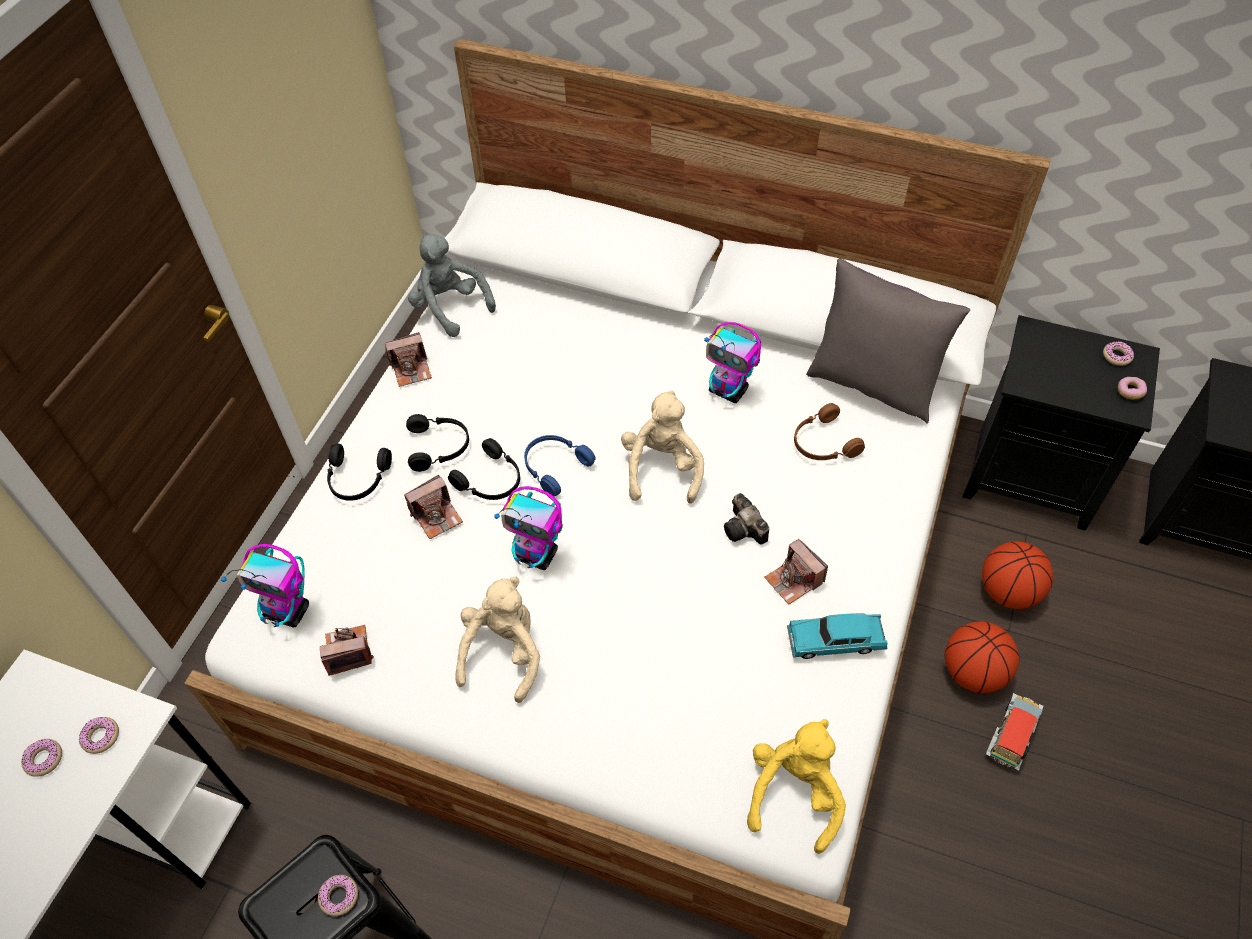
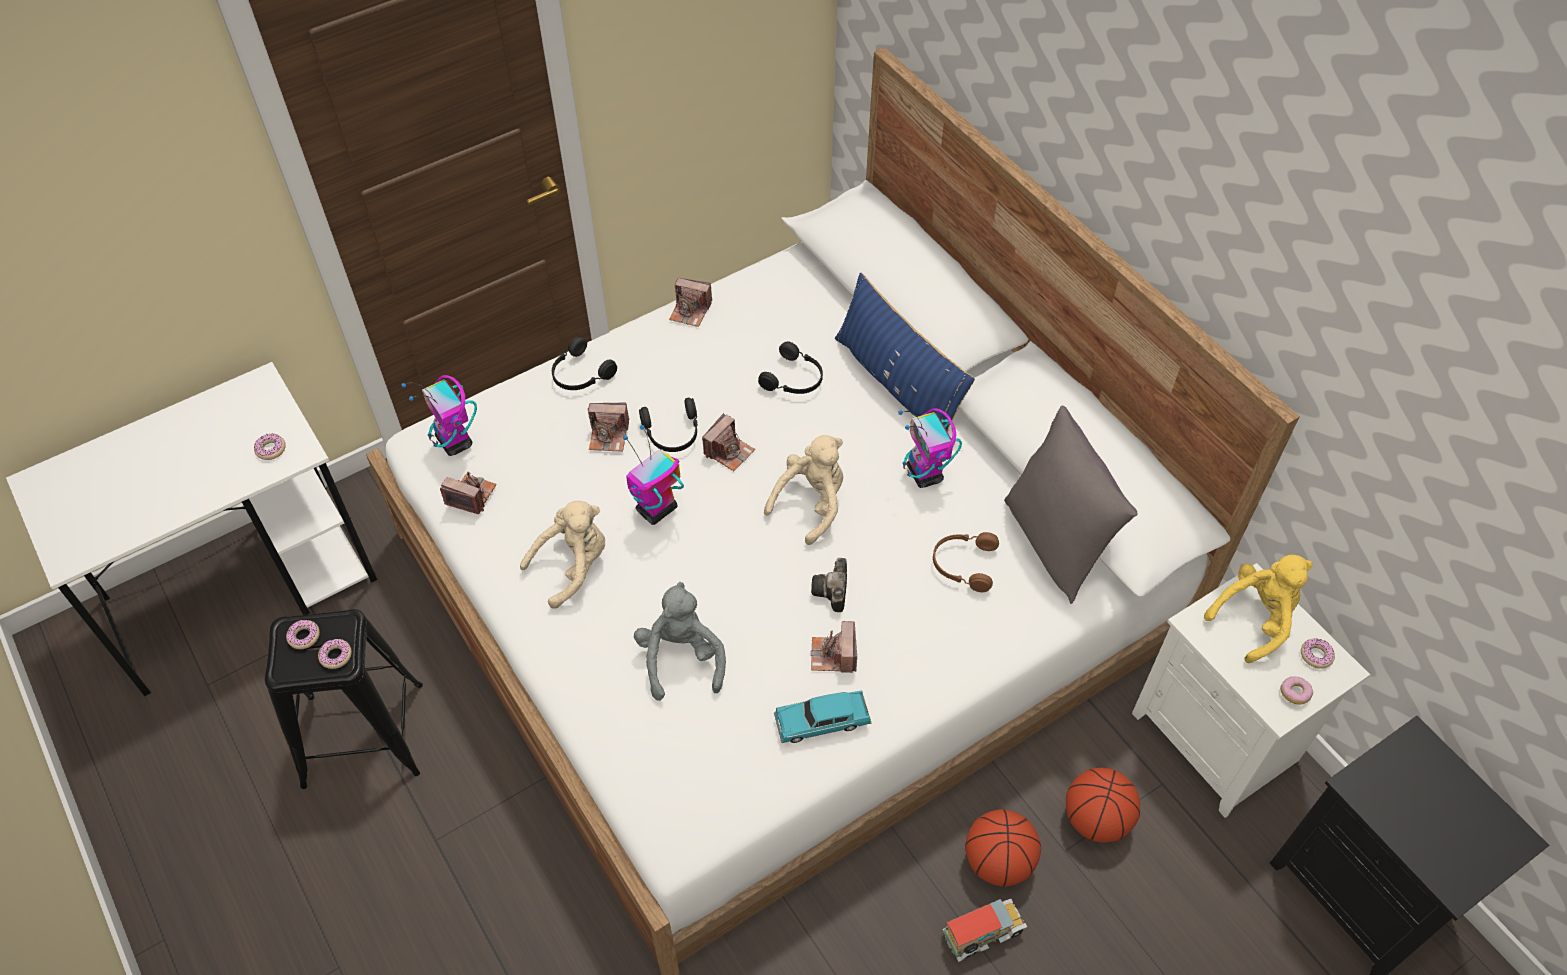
camera: 35 degrees right, 0 degrees up
(44, 759) = (229, 442): donut -> donut (304, 636)
(439, 447) = (658, 384): black headphones -> black headphones (794, 379)
(450, 307) = (762, 276): grey plush toy -> grey plush toy (681, 658)
(537, 555) = (656, 510): toy robot -> toy robot turned 75 degrees clockwise
(554, 467) = (728, 451): blue headphones -> camera
(642, 332) = (897, 384): none -> blue pillow
(795, 792) = (689, 807): yellow plush toy -> yellow plush toy (1255, 619)
(835, 641) = (822, 722): turquoise toy car -> turquoise toy car turned 45 degrees counterclockwise
(1032, 477) = (1219, 739): black nightstand -> white nightstand

